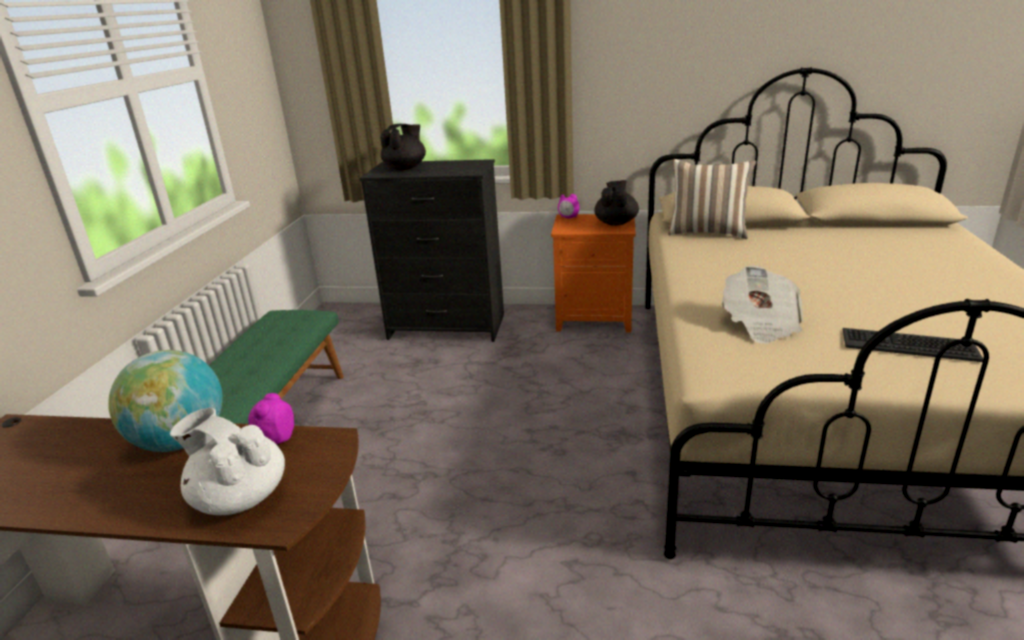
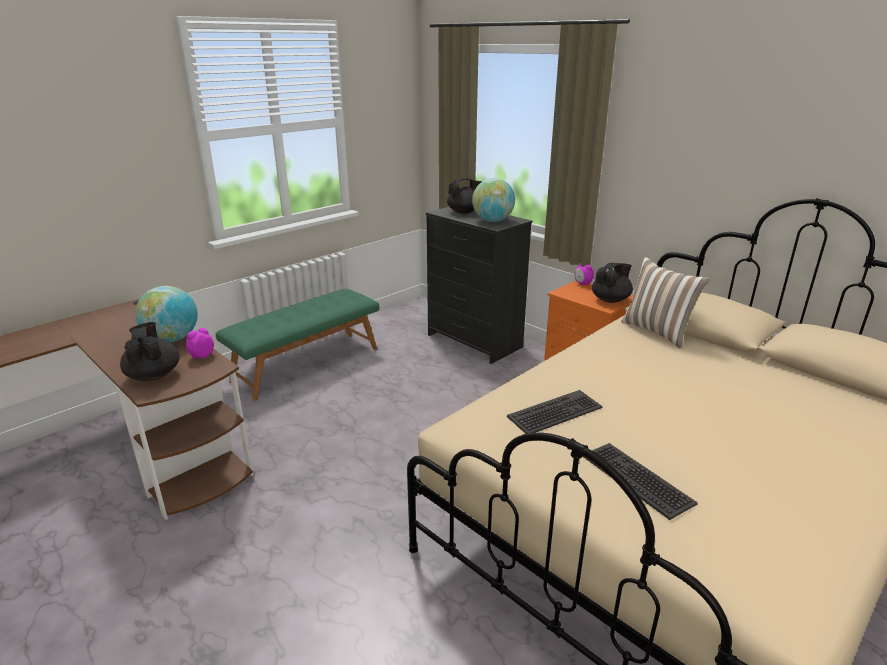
camera: 35 degrees right, 0 degrees up
(240, 497) = (153, 375): white teapot -> black teapot
(456, 168) = (492, 221): none -> globe
(760, 324) = (555, 413): newspaper -> keyboard

